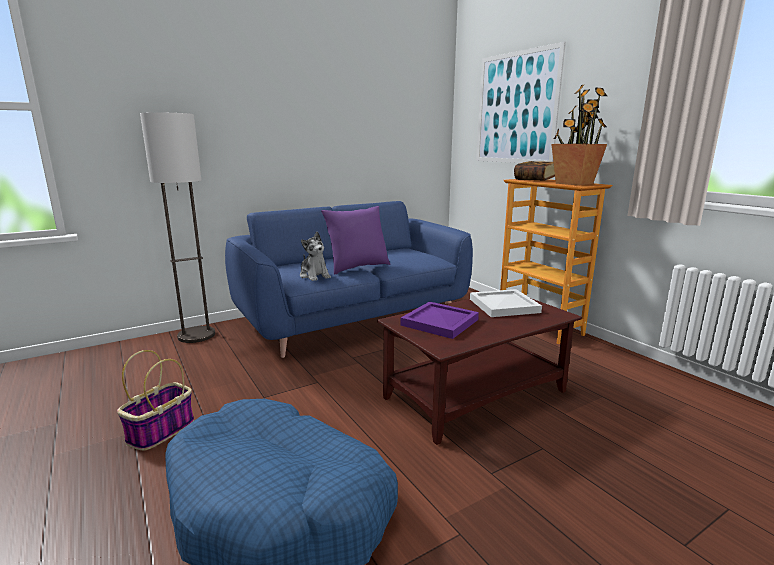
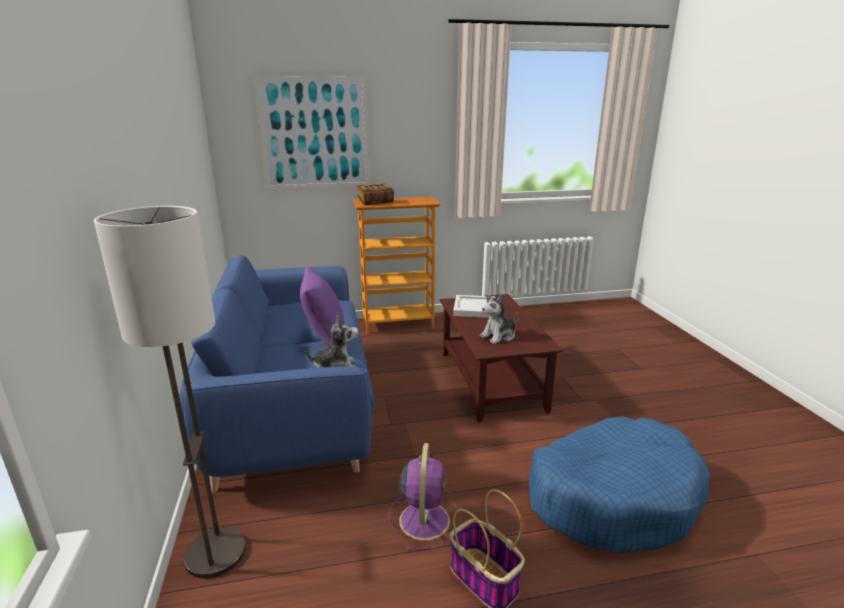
camera: 70 degrees left, 5 degrees up
(231, 393) = (424, 518): none -> purple fan
(440, 323) = (499, 336): purple tray -> plush toy
(574, 183) = (415, 200): potted plant -> none

